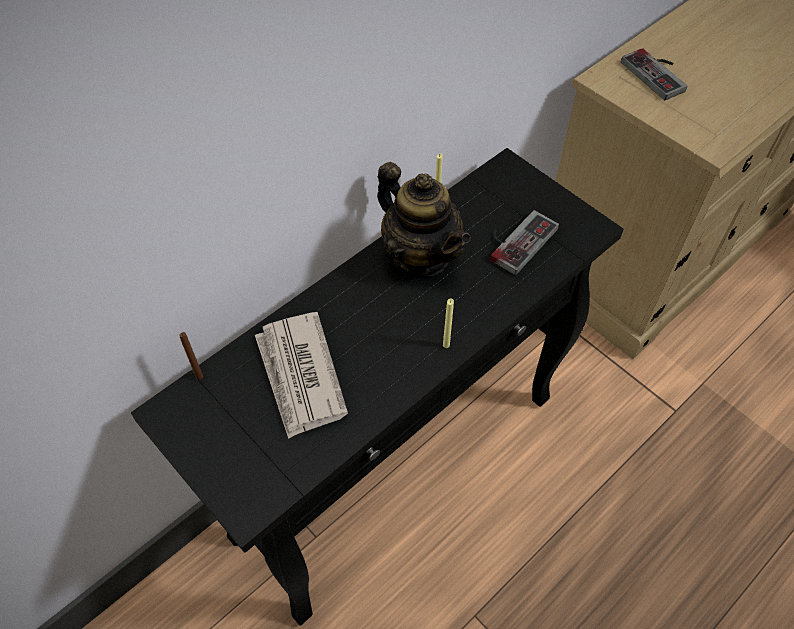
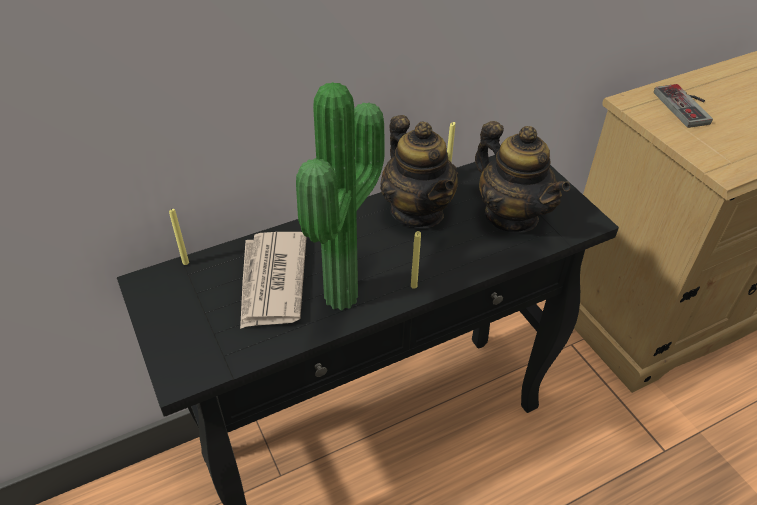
camera: 15 degrees right, 10 degrees down
(199, 376) = (185, 262): brown candle -> yellow candle
(385, 376) = (347, 298): none -> potted plant
(516, 239) = (511, 215): game controller -> teapot

